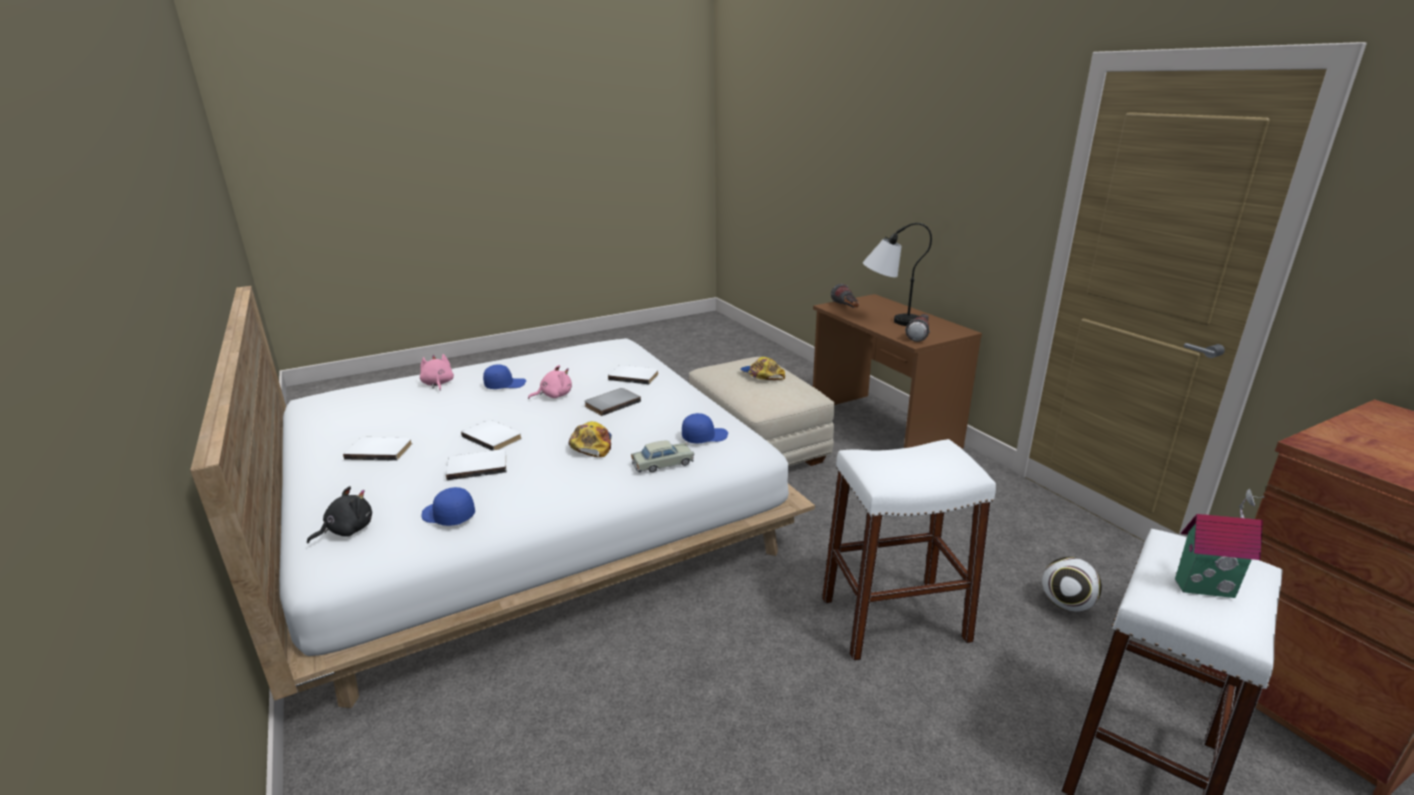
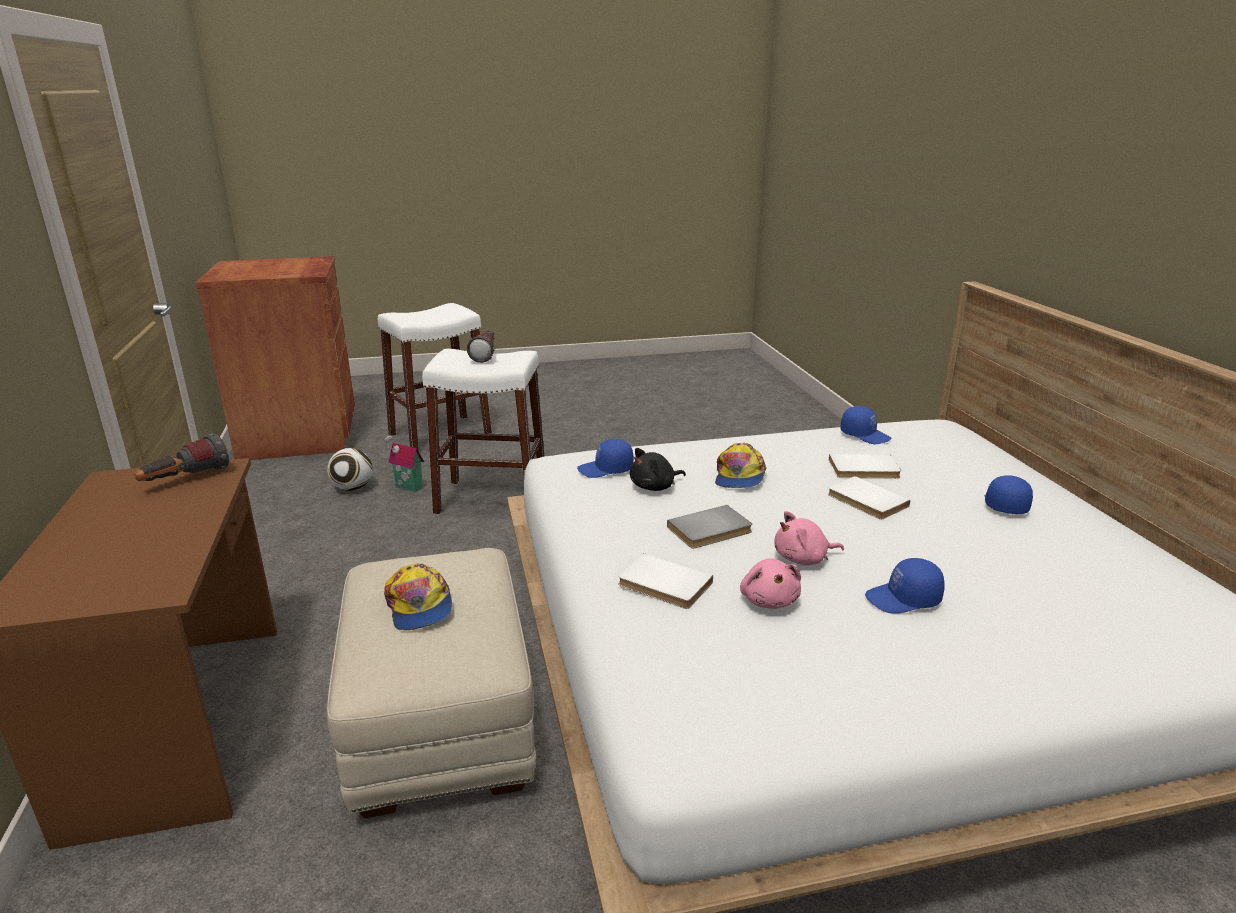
camera: 165 degrees left, 0 degrees up
(347, 530) = (950, 438): black plush toy -> black plush toy (655, 487)
(380, 450) = (1004, 504): white book -> blue cap
(438, 384) = (1047, 628): pink plush toy -> pink plush toy (769, 600)
(663, 464) = (663, 450): beige toy car -> none
(846, 308) = (146, 574): flashlight -> flashlight (486, 355)
(888, 320) = (155, 521): table lamp -> none
(1203, 586) = (429, 313): toy house -> toy house (407, 488)

